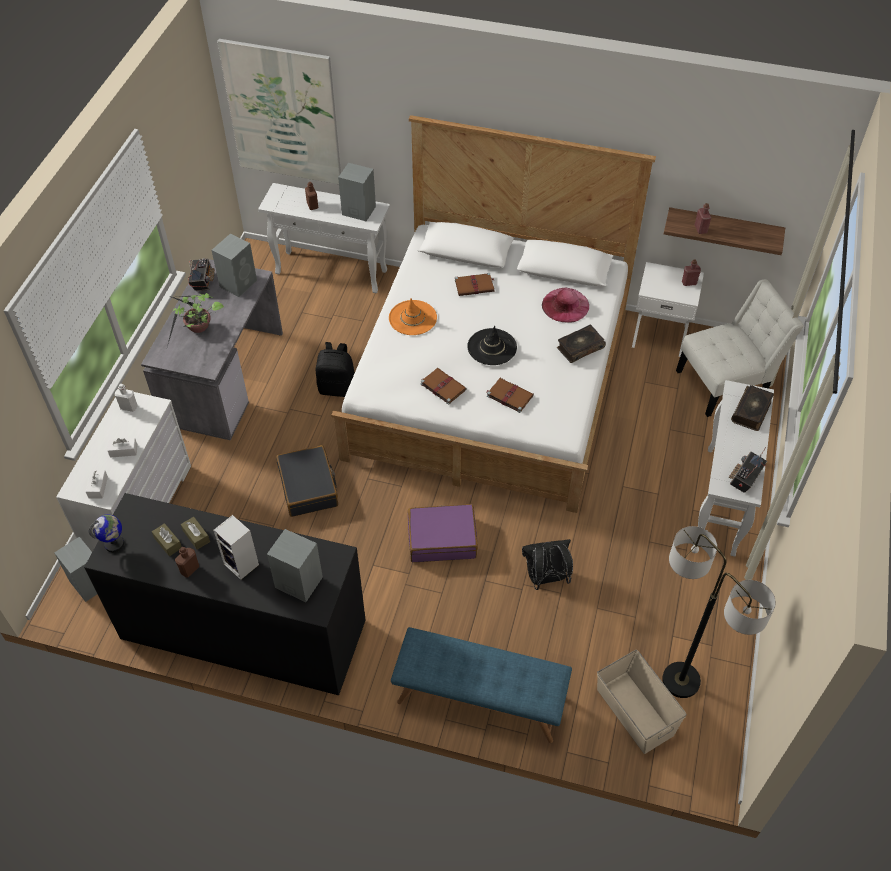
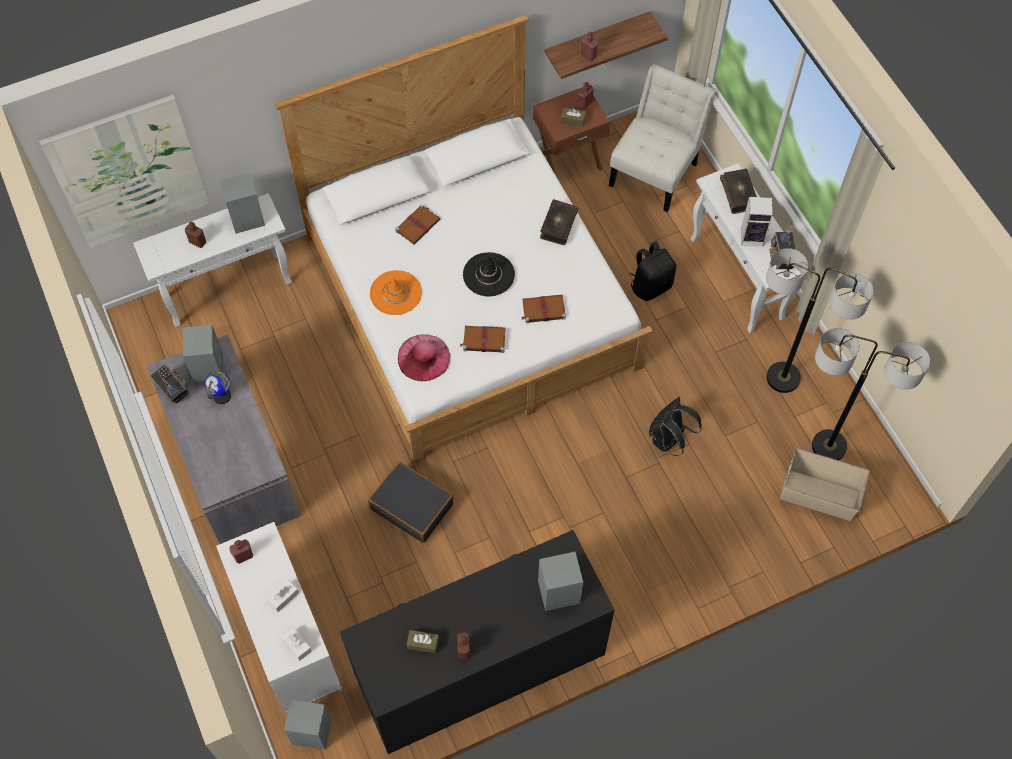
camera: 40 degrees left, 10 degrees up
(114, 544) = (380, 679): globe -> globe (222, 396)
(129, 407) = (243, 556): white bottle -> red bottle
(196, 536) = (440, 620): brown tissue box -> brown tissue box (573, 120)
(198, 329) = (219, 438): potted plant -> none
(242, 565) = (501, 613): speaker -> speaker (753, 236)
(337, 387) = (346, 398): black backpack -> black backpack (651, 285)
(442, 539) = (562, 468): purple suitcase -> none
(479, 699) = (707, 573): blue bench -> none
(565, 305) = (510, 193): pink hat -> pink hat (423, 357)
(660, 335) = (568, 160): white nightstand -> brown nightstand
(690, 599) = (783, 377): none -> floor lamp

